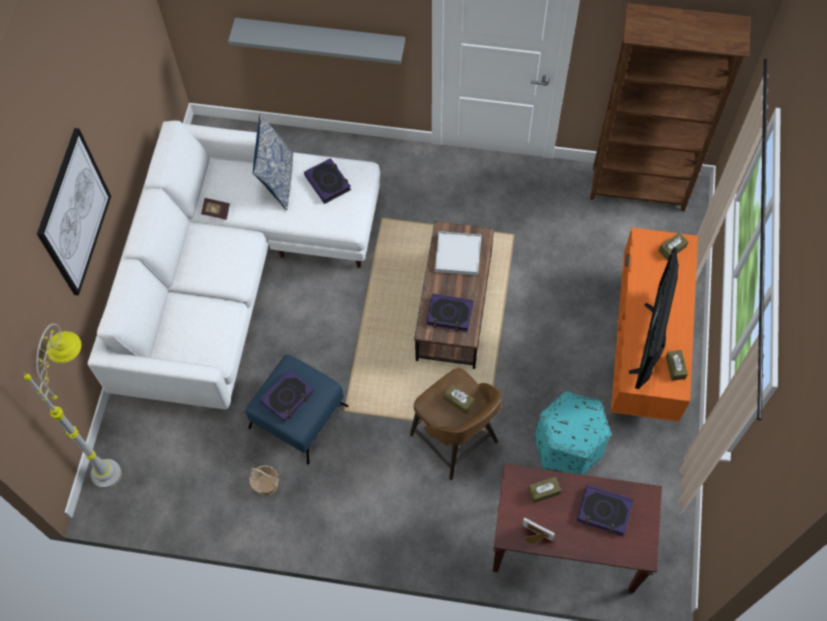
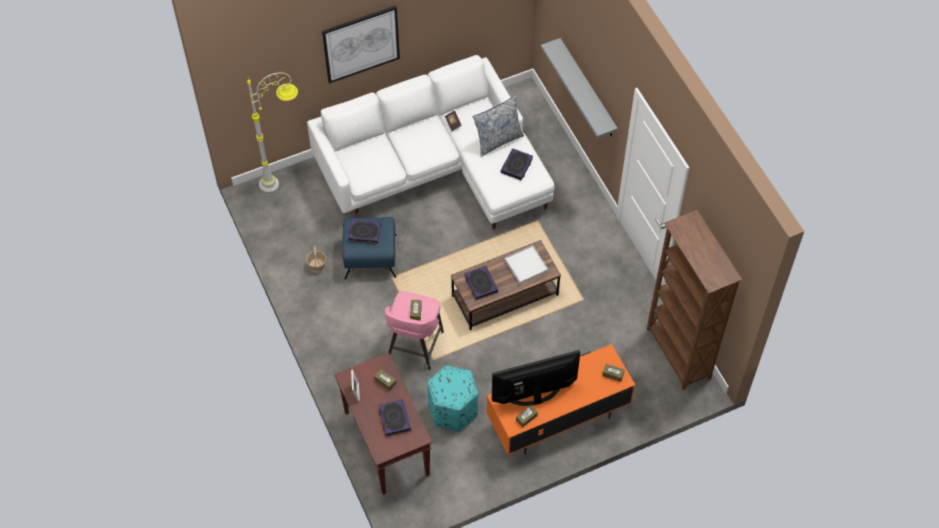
camera: 55 degrees right, 5 degrees down
(455, 440) = (414, 346): brown stool -> pink stool

